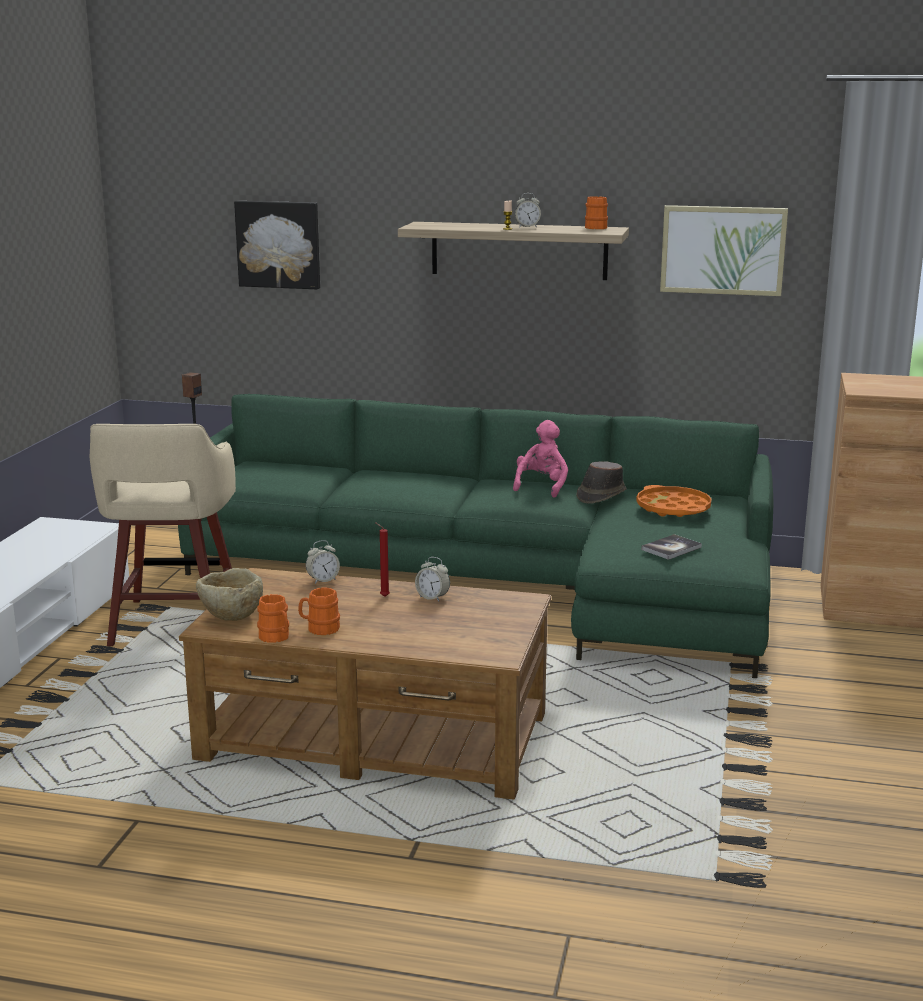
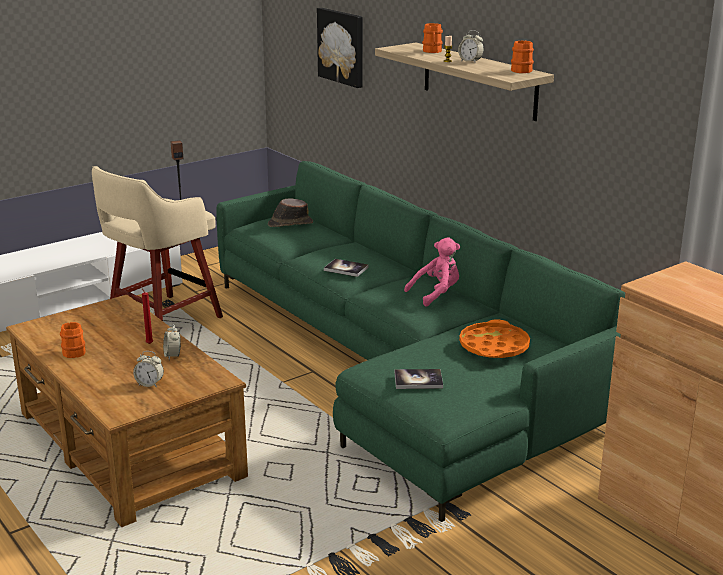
camera: 40 degrees right, 5 degrees up
(231, 616) = (50, 324): beige bowl -> none
(276, 638) = (41, 348): orange mug -> orange mug (432, 51)
(323, 580) = (143, 318): alarm clock -> alarm clock (149, 384)
(417, 489) = (346, 269): none -> book
(600, 495) = (467, 316): brown hat -> brown hat (290, 224)
(723, 250) = (623, 111): picture -> none

